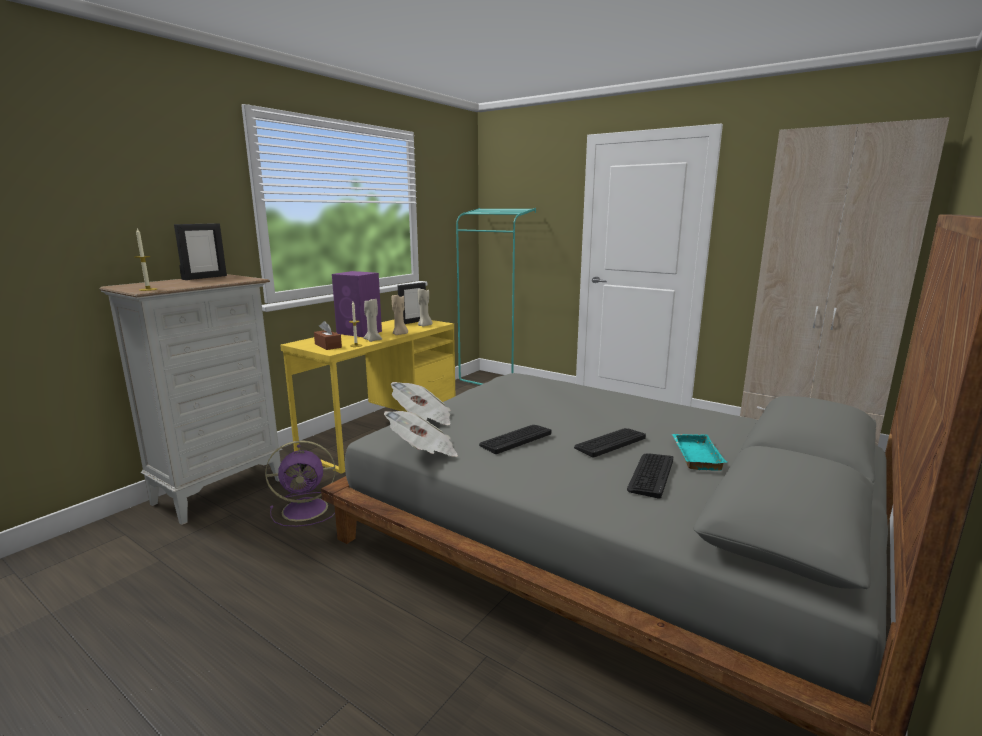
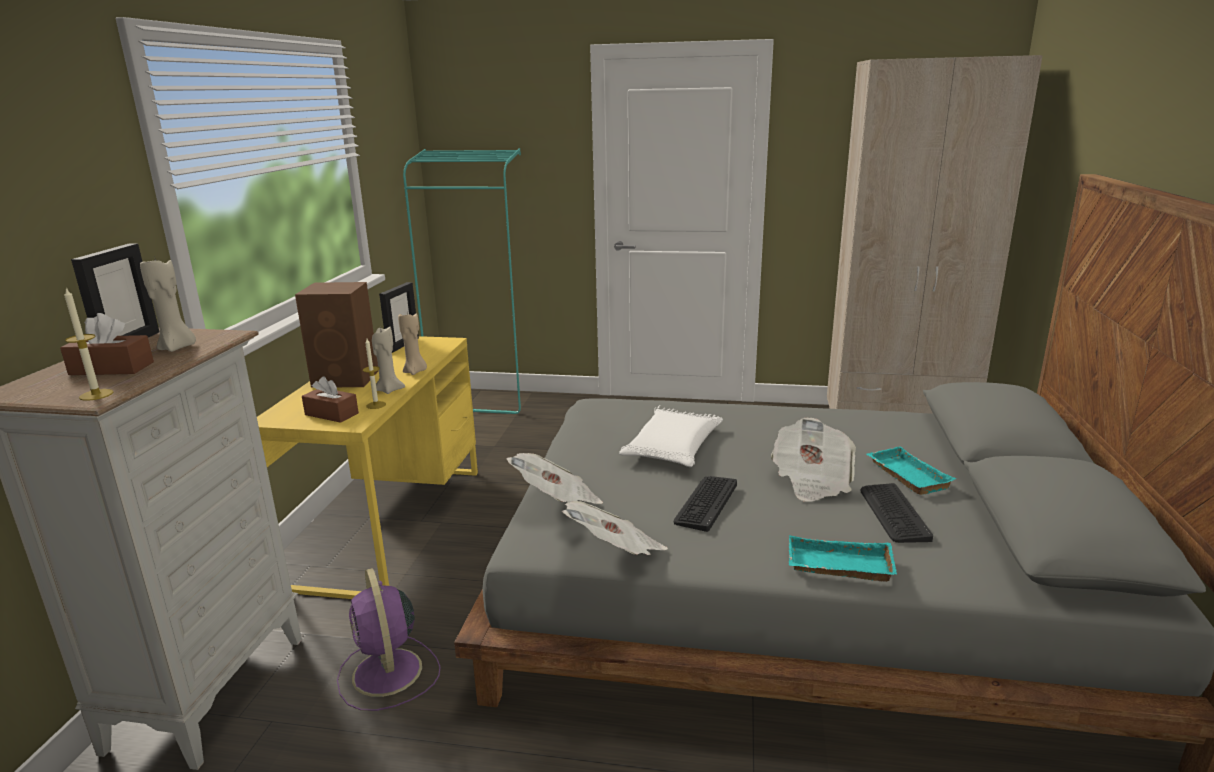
camera: 25 degrees left, 5 degrees up
(176, 283) = (111, 368): none -> brown tissue box
(307, 509) = (388, 674): purple fan -> purple fan turned 105 degrees clockwise
(360, 332) = (347, 378): purple speaker -> brown speaker
(425, 325) = (430, 349): beige candle -> beige candle (177, 348)
(536, 404) = (672, 444): none -> white pillow
(563, 495) = (838, 567): none -> turquoise tray
(610, 442) = (811, 481): keyboard -> newspaper

